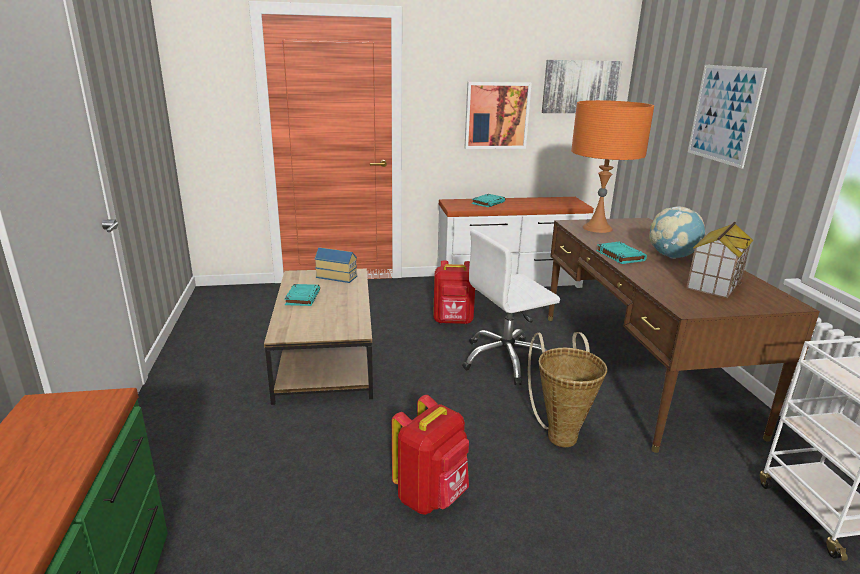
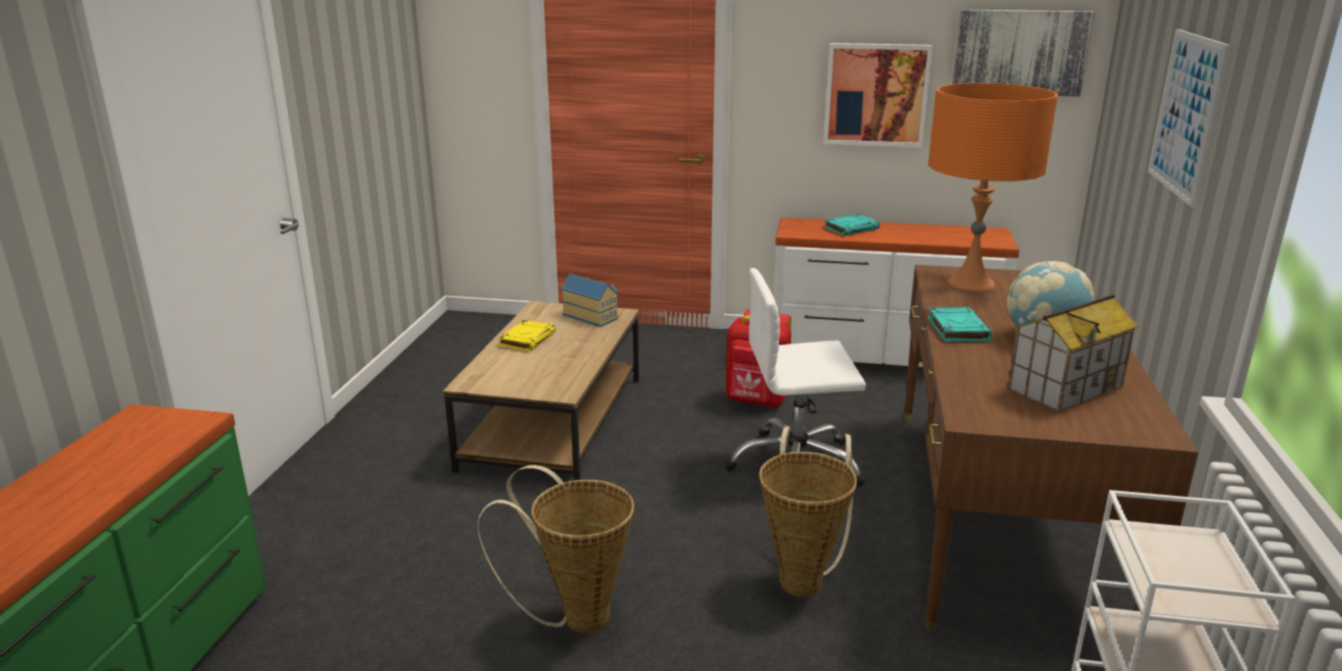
camera: 20 degrees right, 0 degrees up
(302, 297) = (527, 339): turquoise book -> yellow book
(431, 496) = (576, 617): red backpack -> basket

